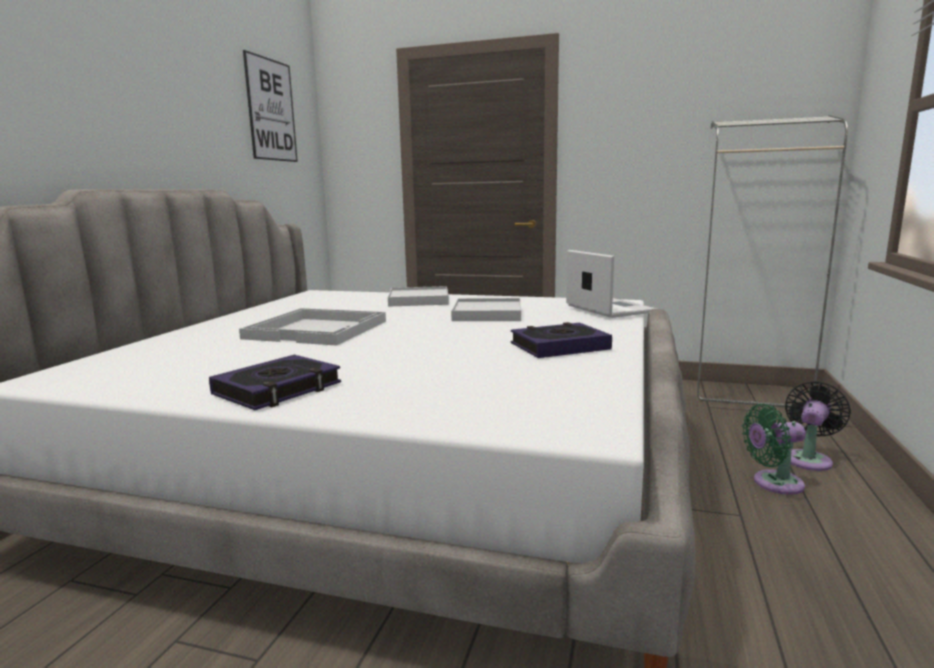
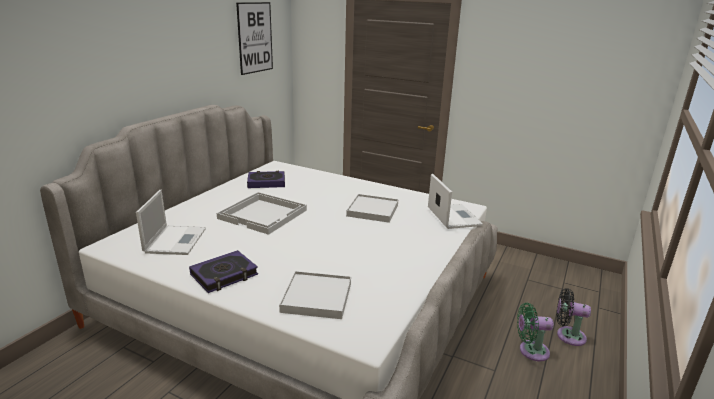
camera: 10 degrees right, 10 degrees up
(171, 363) = (175, 240): none -> laptop
(419, 300) = (338, 185): white tray -> white tray (317, 297)
(559, 347) = (396, 257): book -> book (266, 182)
(749, 395) = (563, 272): grey clothes rack -> none
(809, 459) = (567, 335): black fan -> black fan turned 120 degrees counterclockwise

